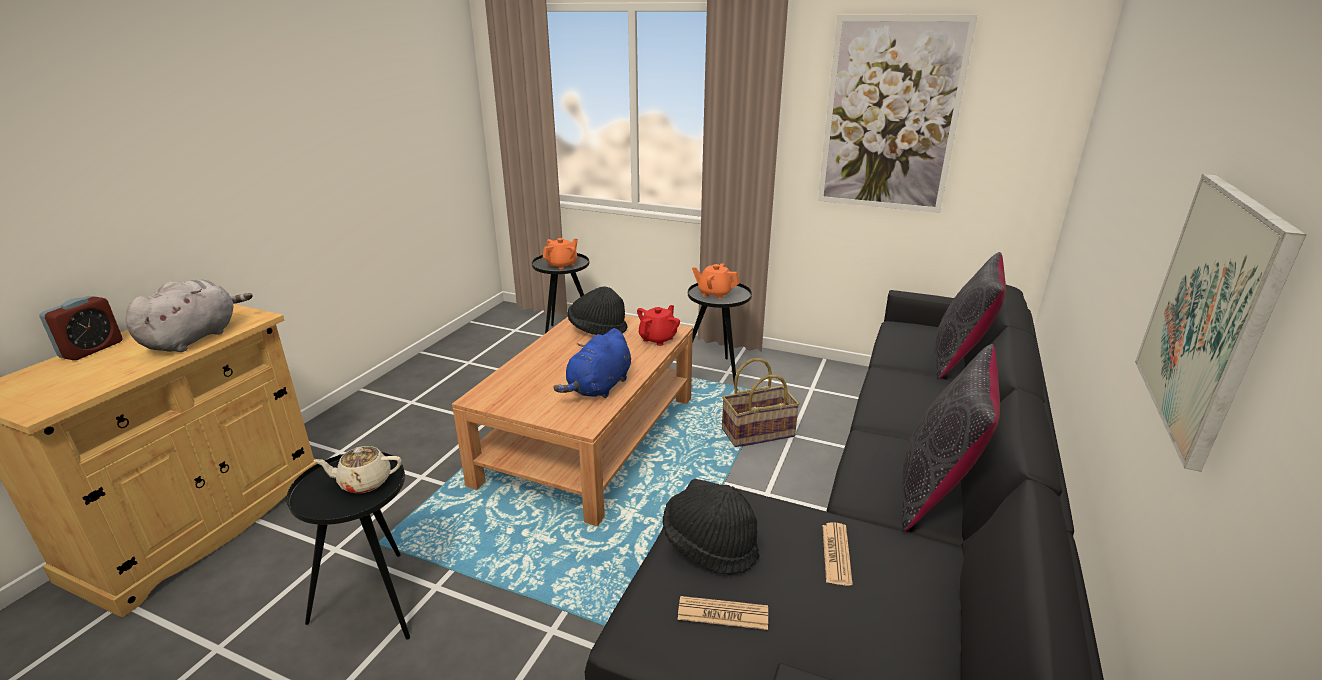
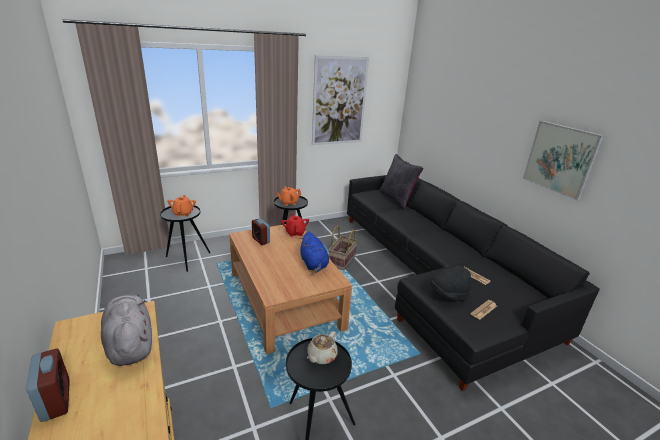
camera: 50 degrees left, 0 degrees up
(597, 329) = (261, 240): black hat -> alarm clock
(936, 489) = (459, 244): black pillow -> none

